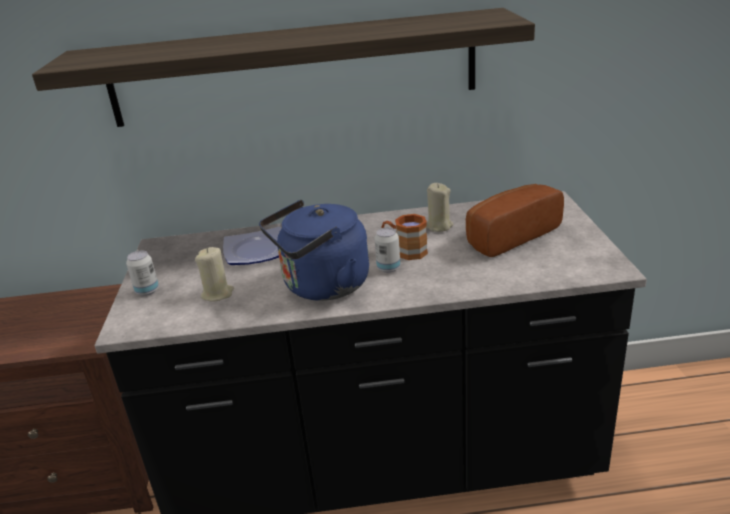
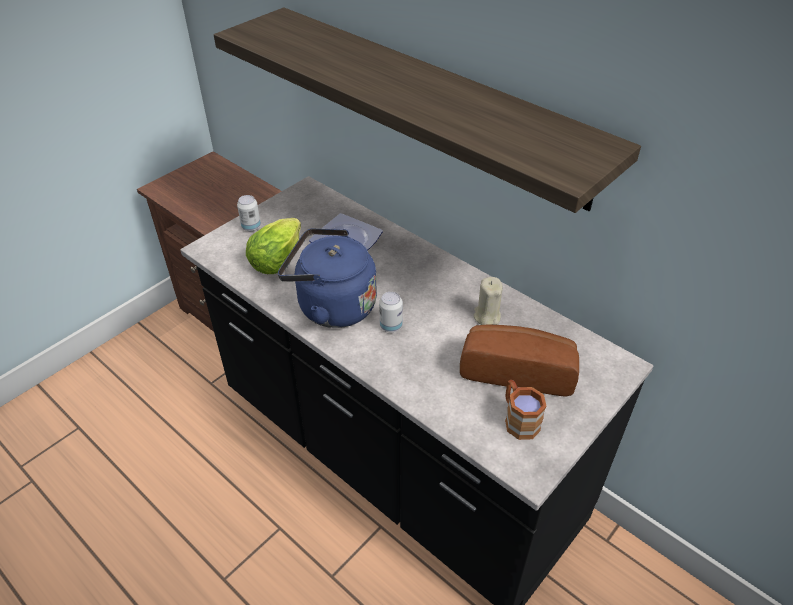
camera: 45 degrees right, 15 degrees up
(217, 294) = (276, 261): beige candle -> lettuce
(405, 251) = (425, 320): brown mug -> brown mug (518, 419)

